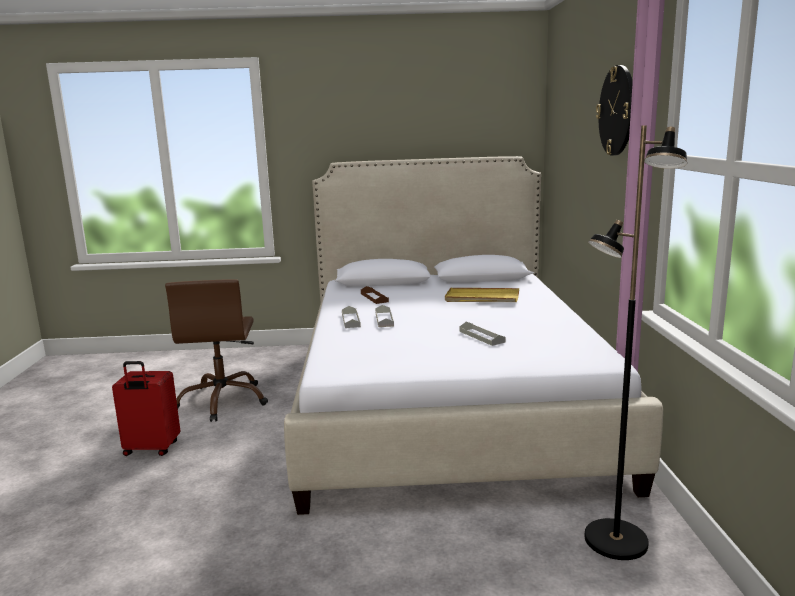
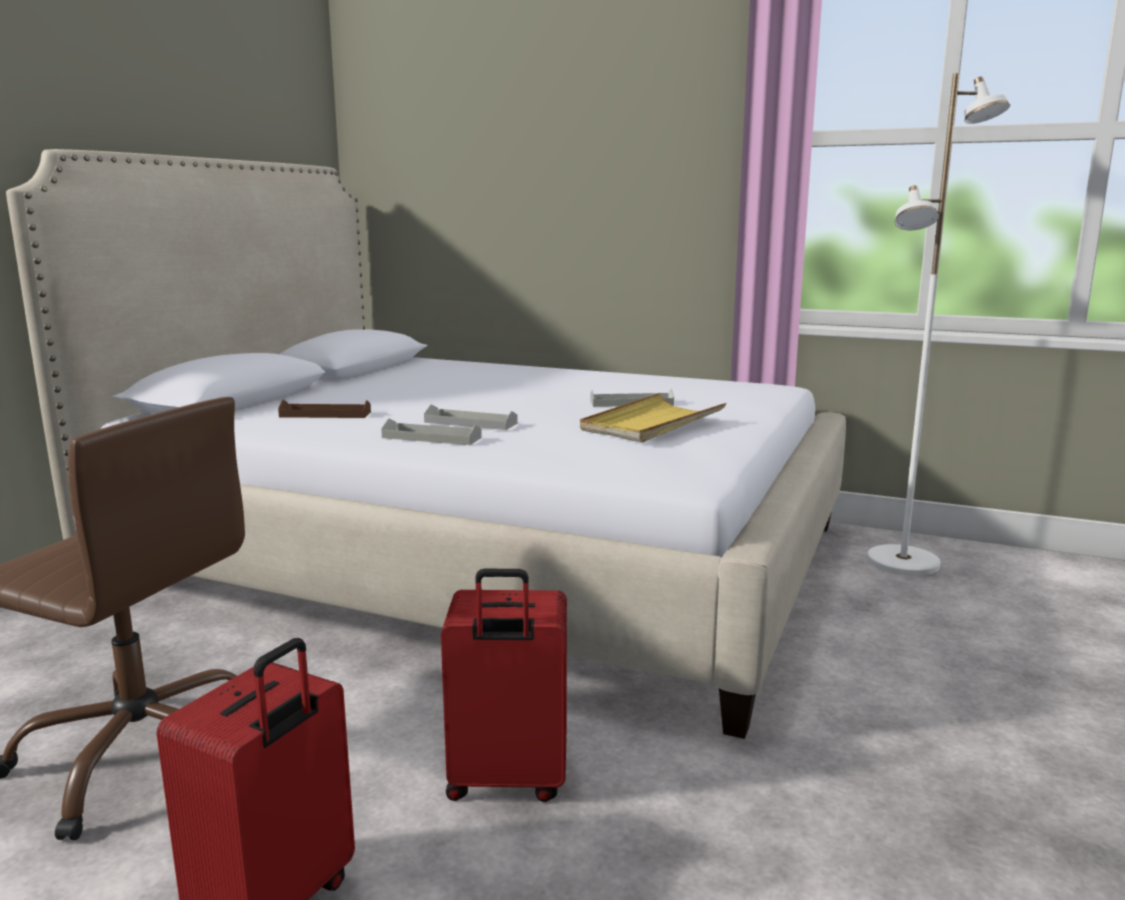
camera: 65 degrees left, 0 degrees up
(234, 466) = (507, 781): none -> red suitcase
(481, 298) = (460, 381): yellow tray -> yellow tray (652, 423)
(615, 541) = (904, 562): black floor lamp -> white floor lamp
(617, 111) = (640, 86): wall clock -> none

